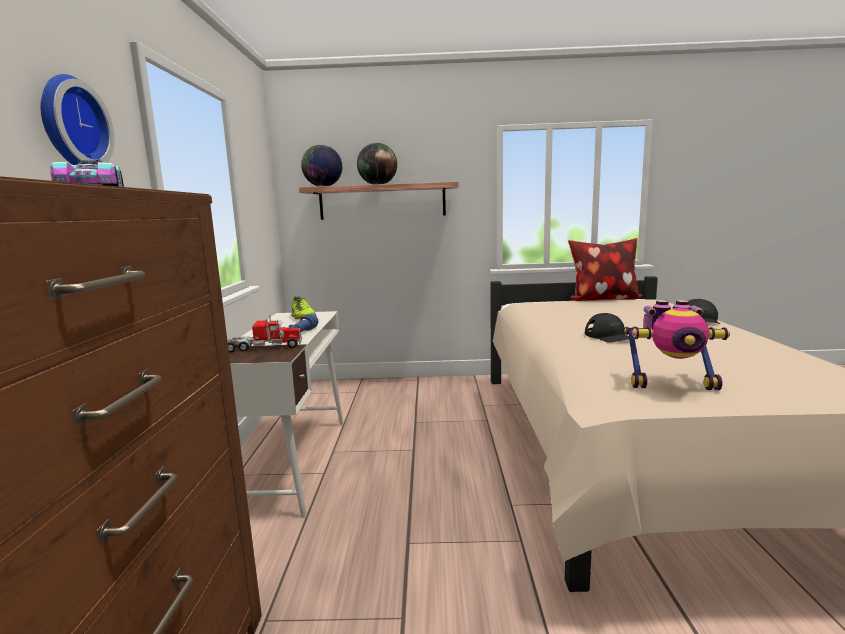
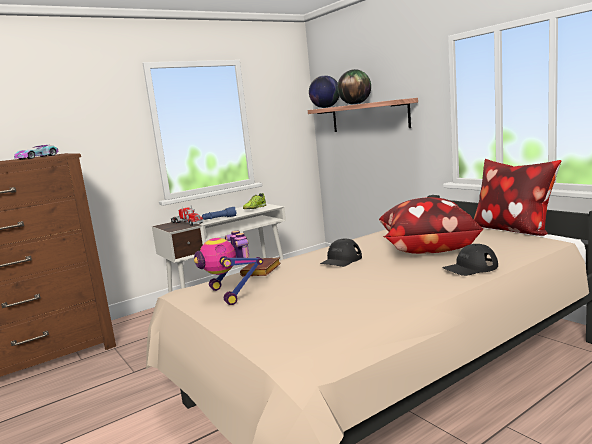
camera: 55 degrees right, 0 degrees up
(71, 124) = (95, 116): wall clock -> none
(593, 362) = (262, 271): none -> brown book
(624, 317) = (426, 249): none -> pillow

